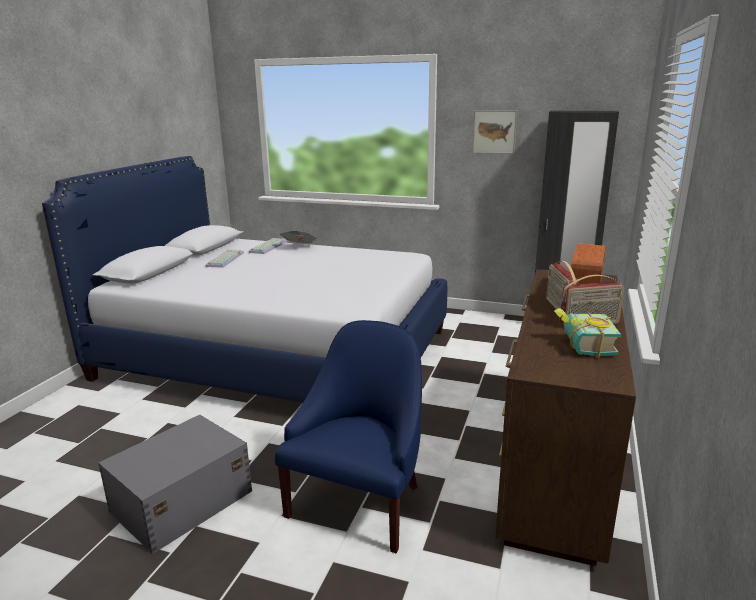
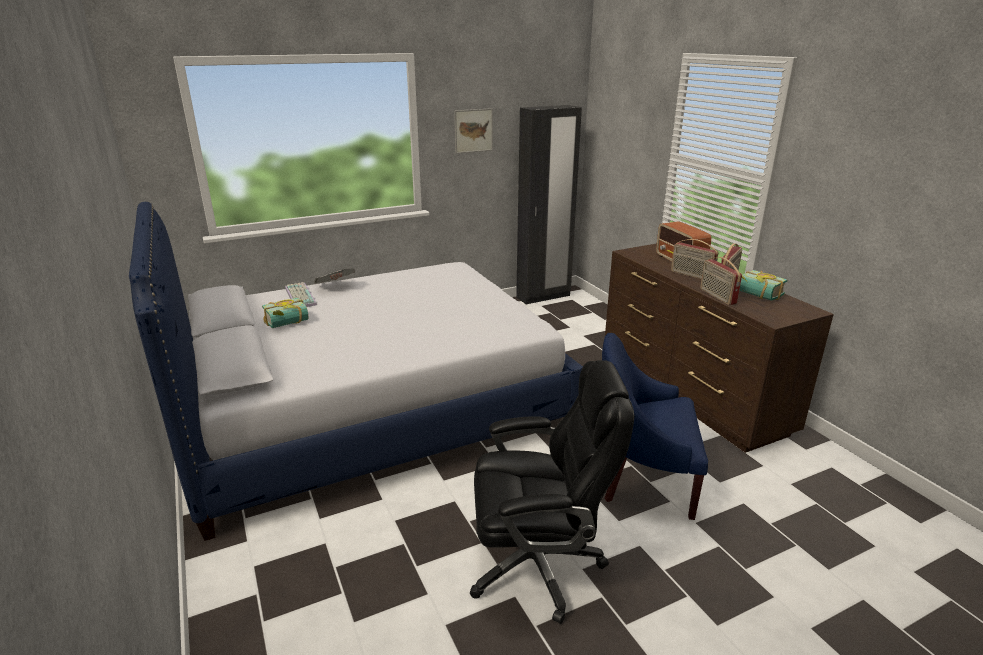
camera: 45 degrees left, 5 degrees up
(180, 502) = (538, 564): grey storage box -> black office chair
(224, 259) = (288, 324): keyboard -> book
(360, 501) = (643, 479): blue armchair -> blue armchair turned 60 degrees counterclockwise
(530, 331) = (717, 296): none -> radio

